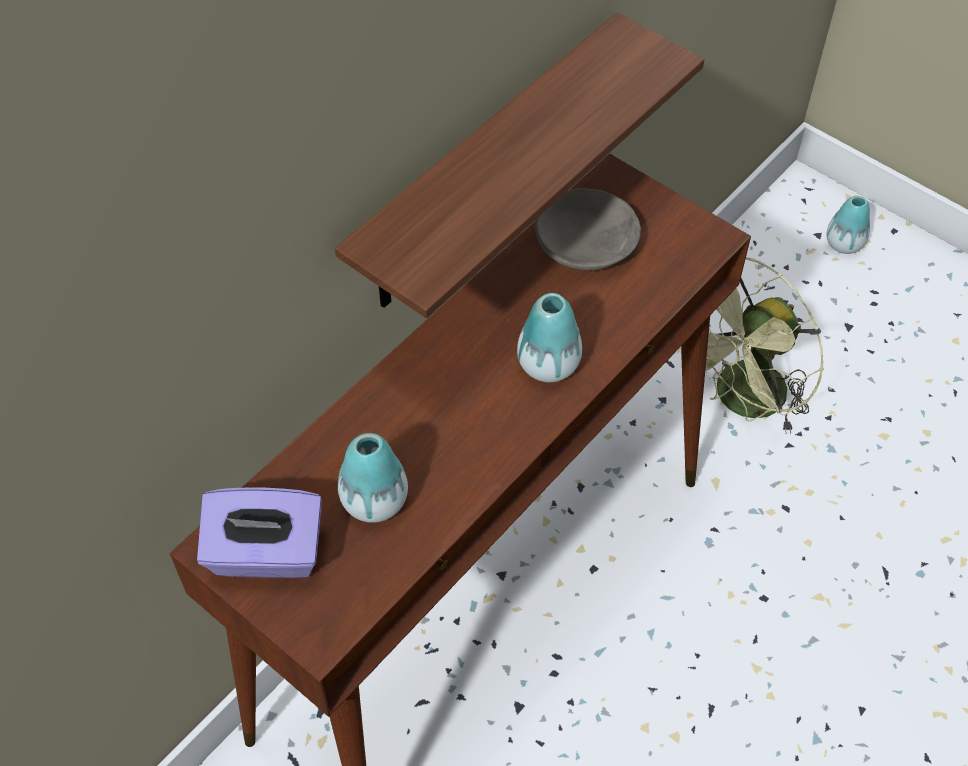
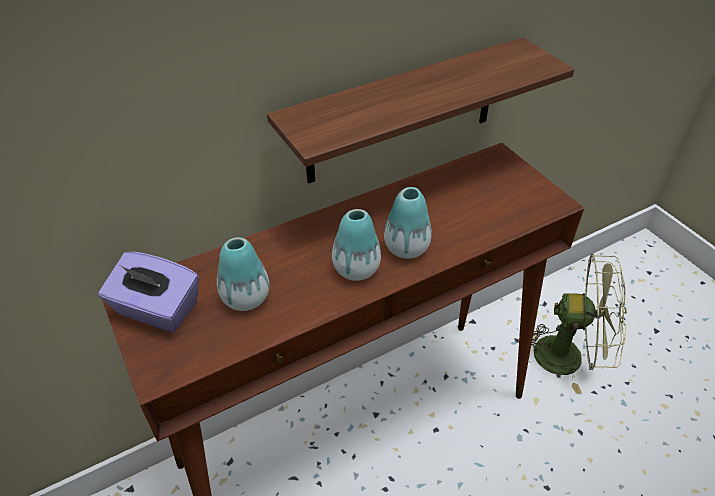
camera: 20 degrees right, 10 degrees down
(587, 243) = (465, 186): grey bowl -> none
(741, 401) = (569, 356): green fan -> green fan turned 150 degrees counterclockwise
(844, 244) = (665, 281): vase -> vase (356, 269)

